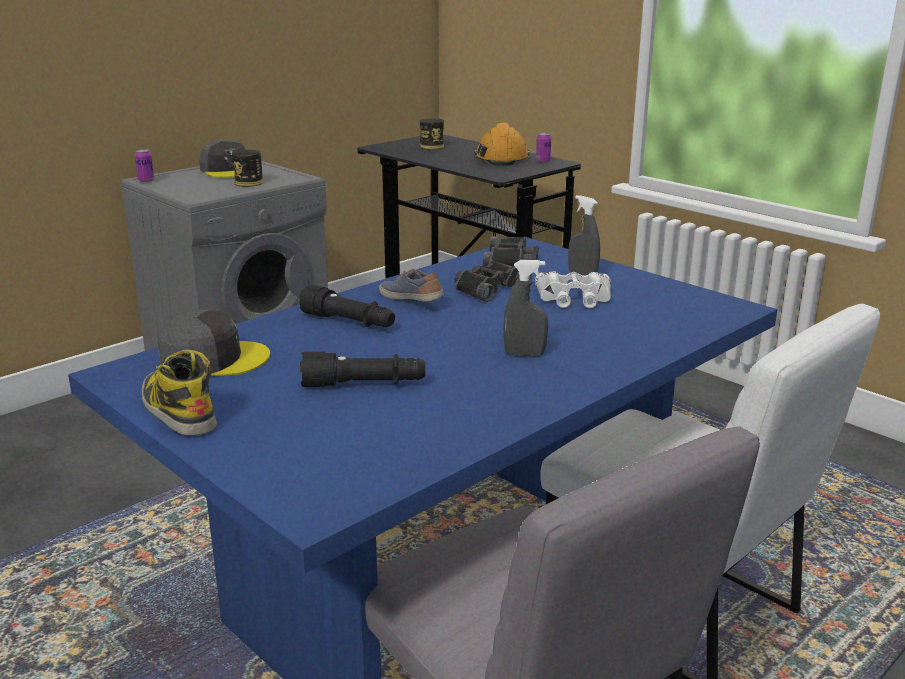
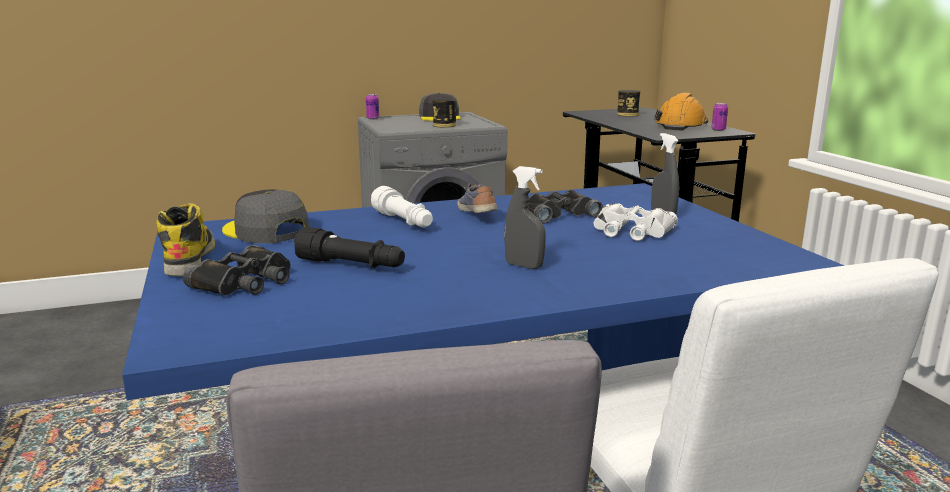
camera: 25 degrees right, 5 degrees down
(213, 359) = (265, 231): grey cap -> grey cap turned 150 degrees counterclockwise
(349, 322) = (404, 222): black flashlight -> white flashlight
(510, 260) = (606, 198): black binoculars -> black binoculars (246, 282)

